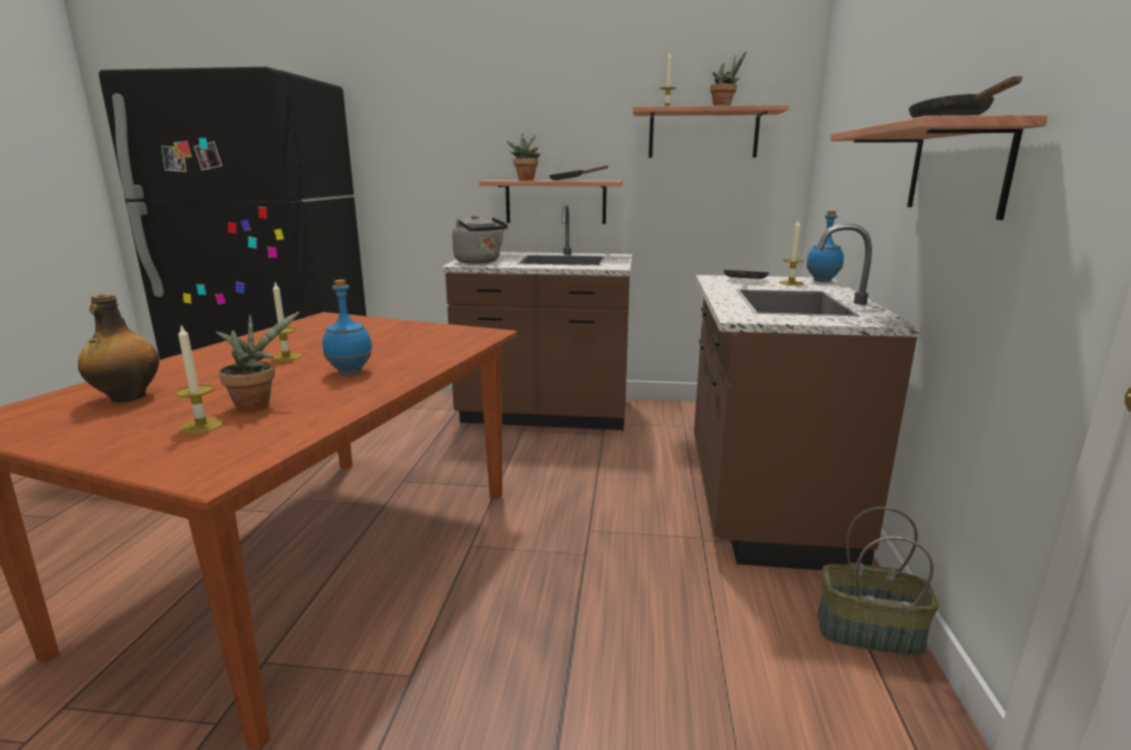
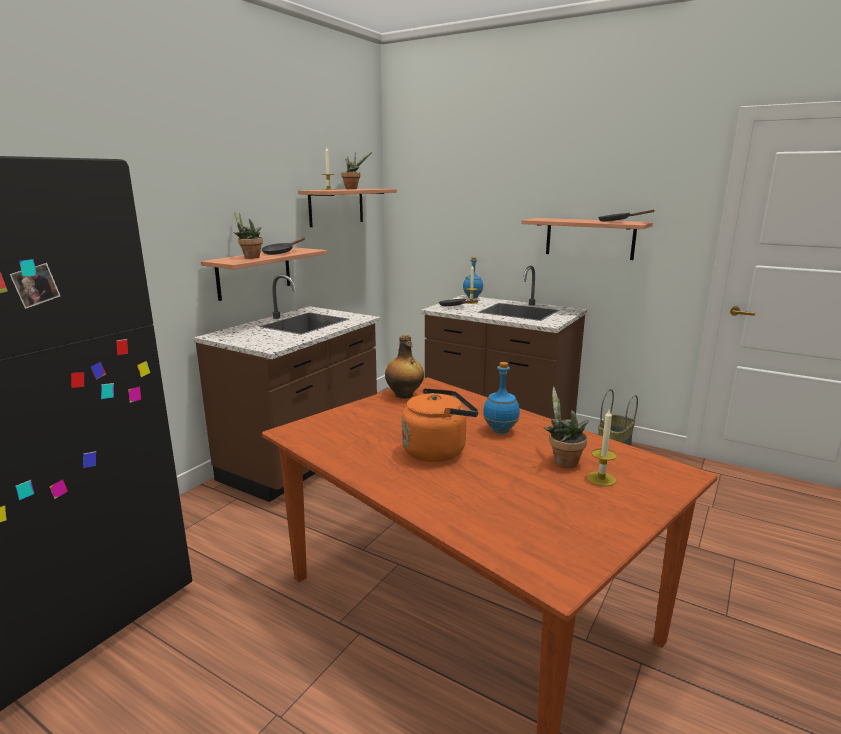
camera: 65 degrees left, 0 degrees up
(127, 397) = (517, 512): bottle -> bottle (404, 395)
(286, 357) = (437, 450): candle -> orange kettle
(480, 262) = (271, 341): grey kettle -> none

